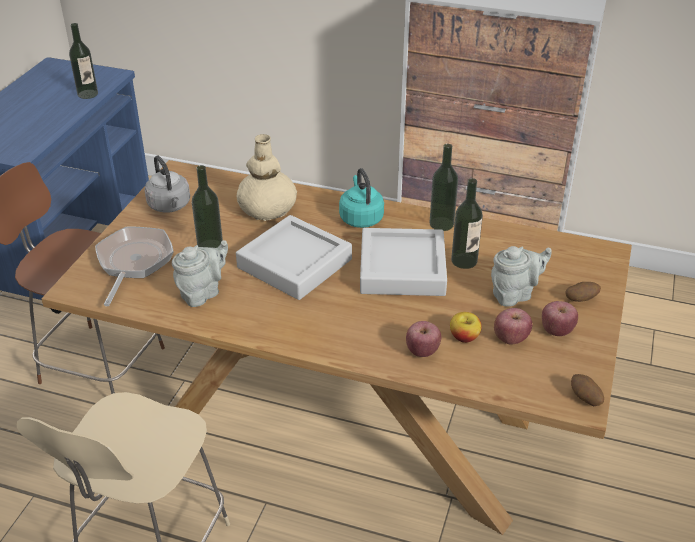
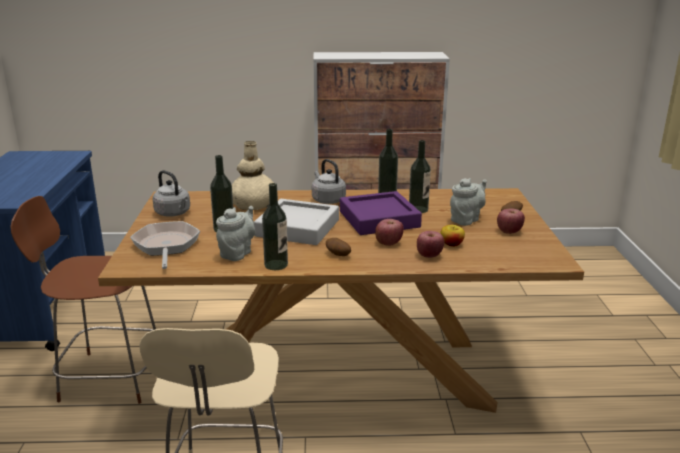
camera: 20 degrees left, 15 degrees down
(87, 94) = (60, 165): bottle -> bottle (276, 265)
(360, 218) = (327, 200): turquoise kettle -> grey kettle
(402, 269) = (379, 219): grey tray -> purple tray
(510, 338) = (483, 240): apple -> apple (388, 243)
(585, 399) = (557, 259): potato -> potato (338, 255)

